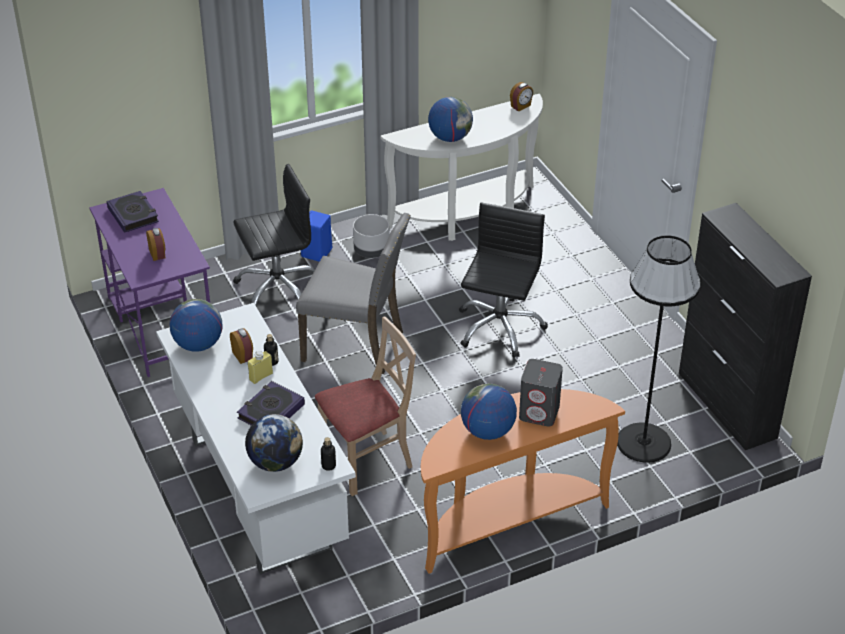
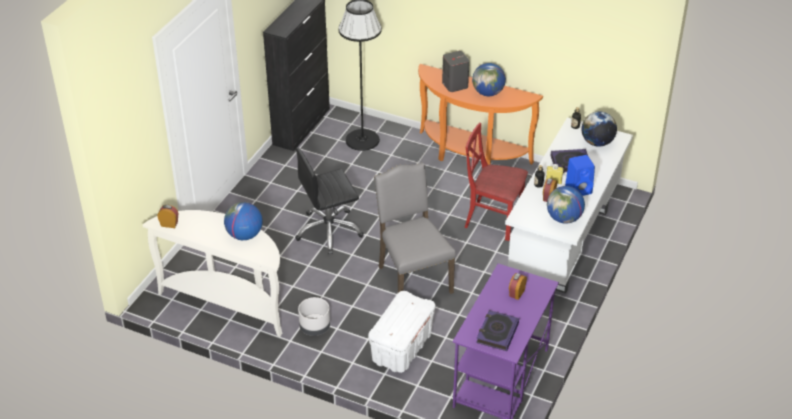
camera: 130 degrees left, 0 degrees up
(278, 288) = (402, 347): black office chair -> white storage box
(316, 253) = (346, 352): blue speaker -> blue speaker (579, 189)
(367, 461) = (493, 221): beige chair -> red chair

